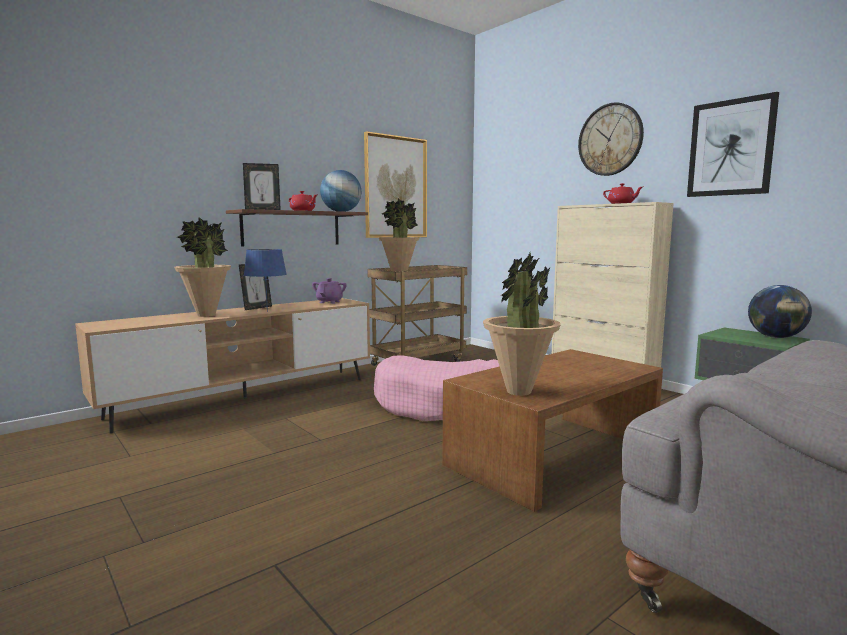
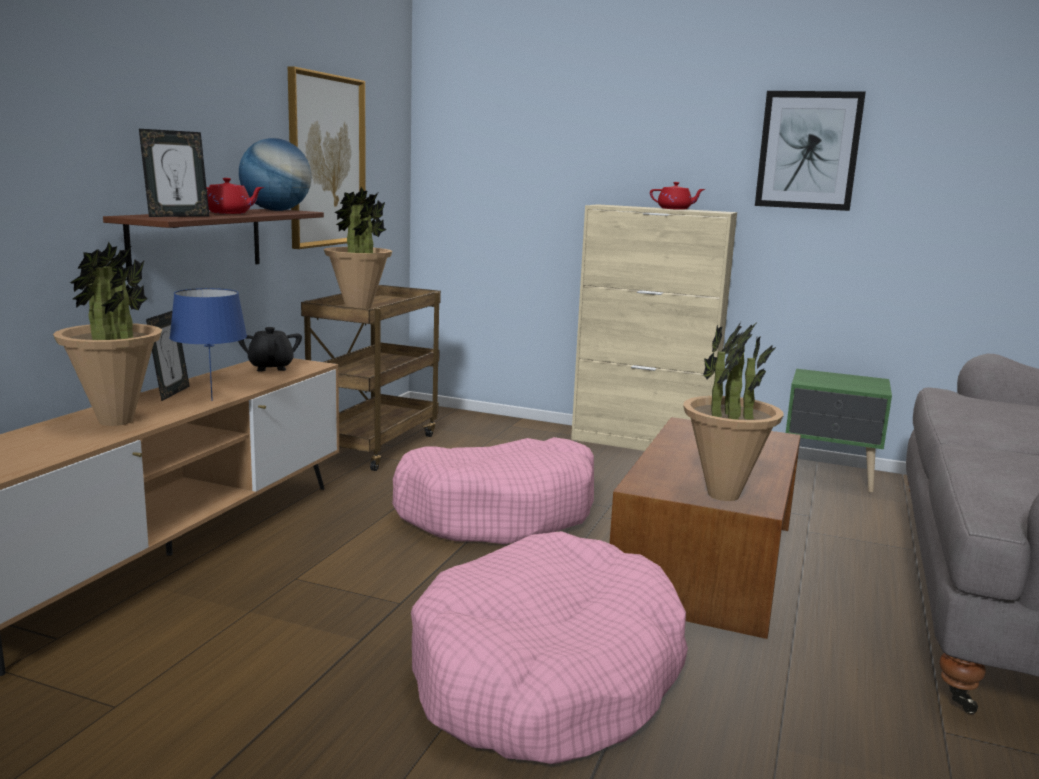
camera: 30 degrees left, 5 degrees up
(329, 302) = (271, 367): purple teapot -> black teapot
(347, 495) = (547, 677): none -> pink dog bed
(610, 140) = (649, 116): wall clock -> none
(776, 337) = (862, 380): globe -> none

